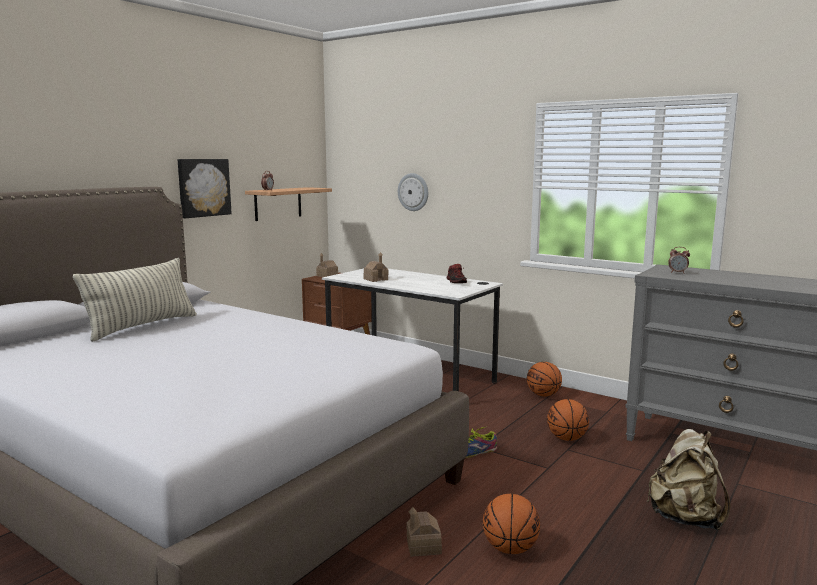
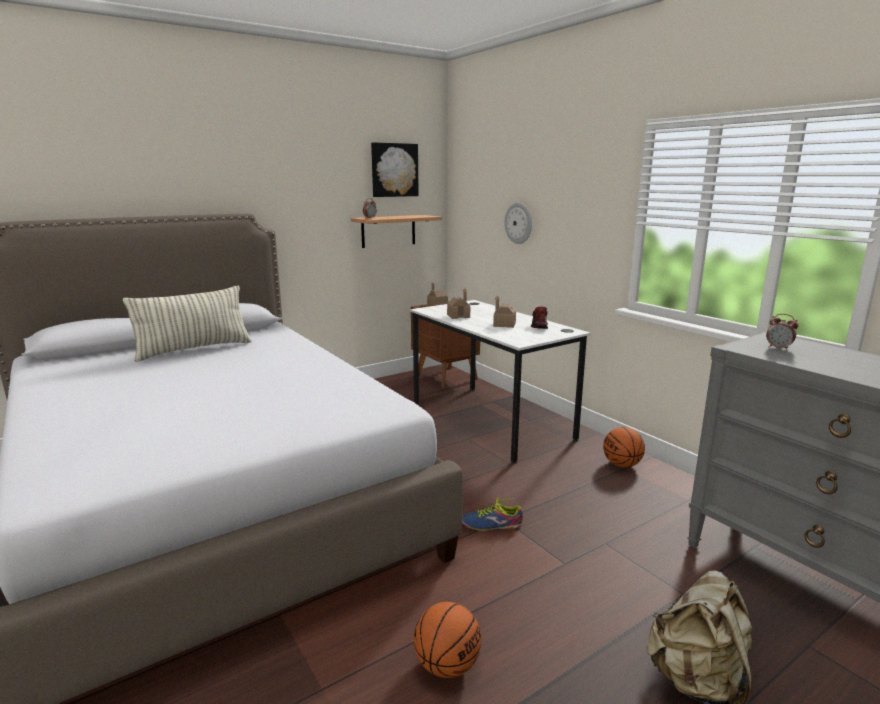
camera: 20 degrees right, 5 degrees up
(203, 187) = (304, 214): picture -> picture (394, 170)
(423, 546) = (358, 635): toy house -> toy house (504, 324)
(567, 438) = (613, 528): basketball -> none

